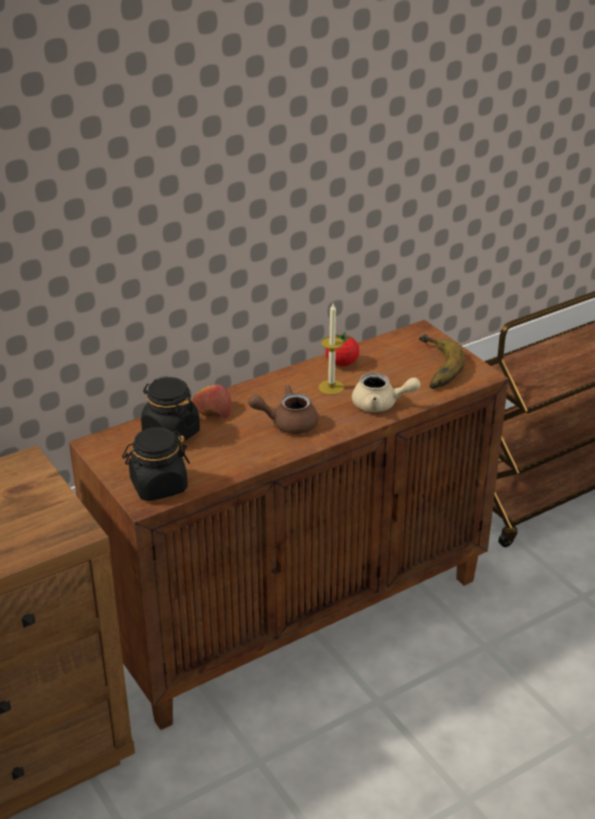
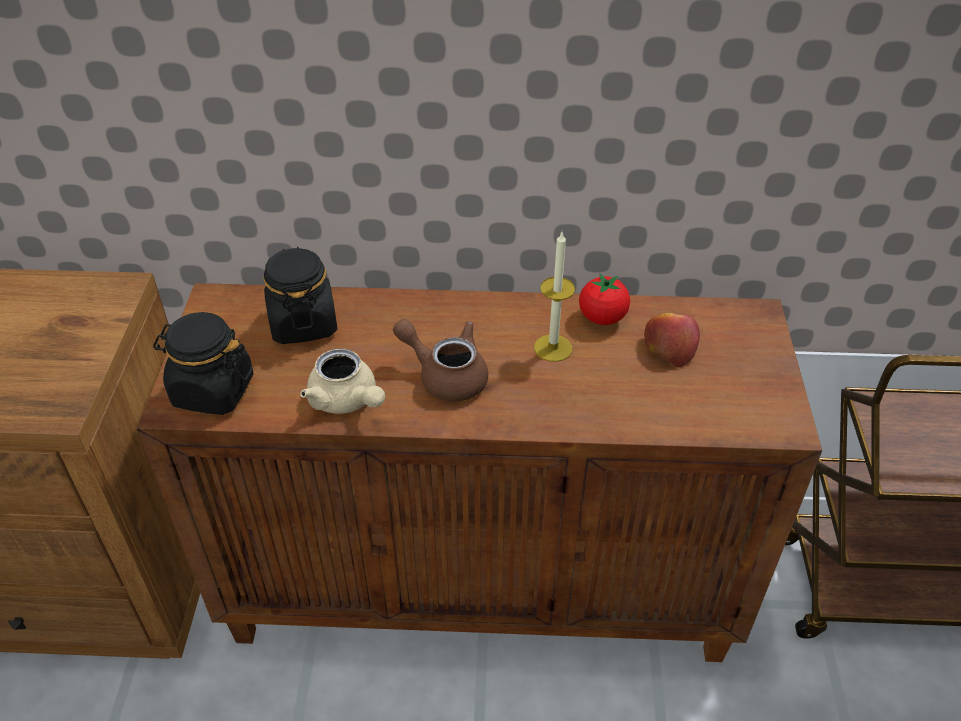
camera: 35 degrees right, 10 degrees up
(212, 410) = (380, 314): apple -> apple (669, 347)
(381, 404) = (592, 405): beige teapot -> beige teapot (347, 401)
(432, 367) = (720, 379): banana -> none

